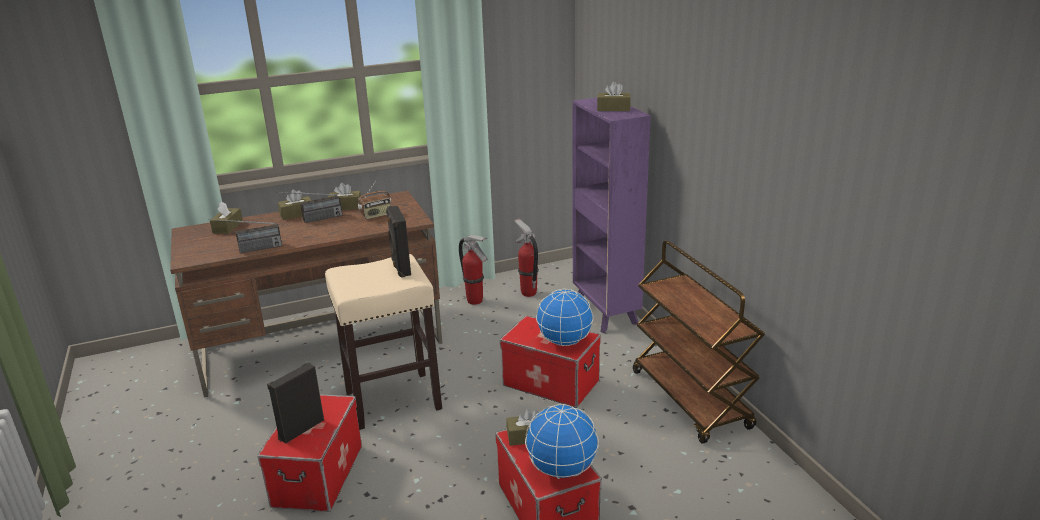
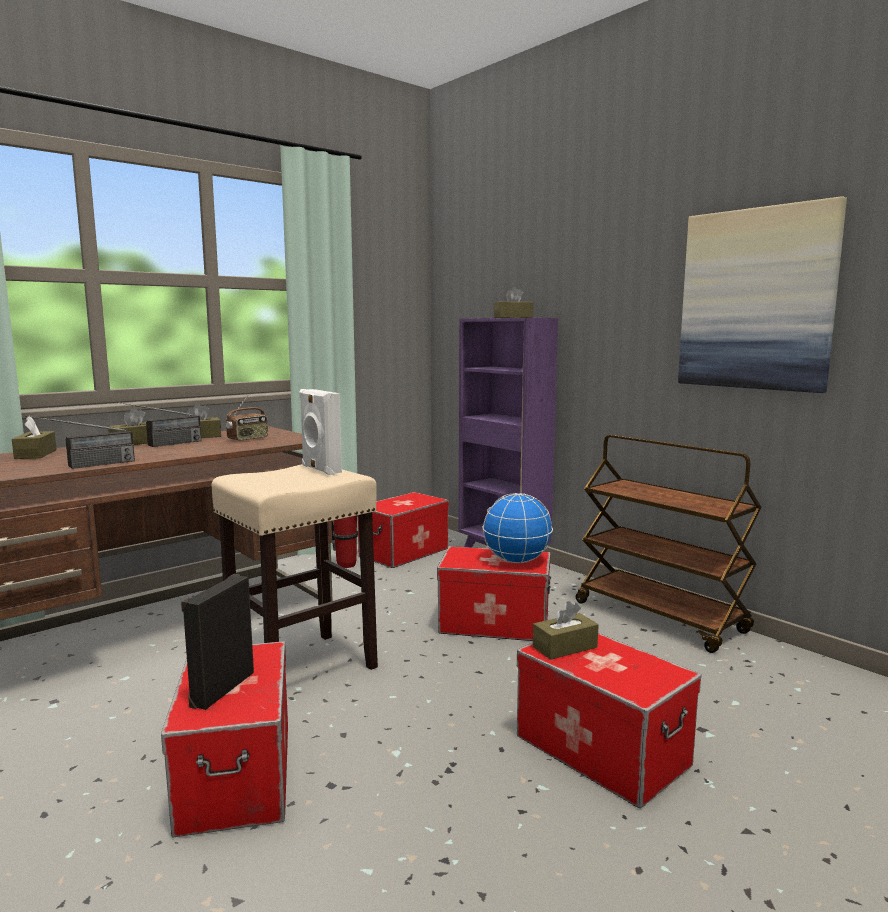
camera: 20 degrees left, 15 degrees down
(400, 268) = (320, 469): black speaker -> white speaker
(528, 293) = (404, 553): fire extinguisher -> storage box
(561, 470) = (643, 673): globe -> none
(776, 154) = (756, 299): none -> picture

